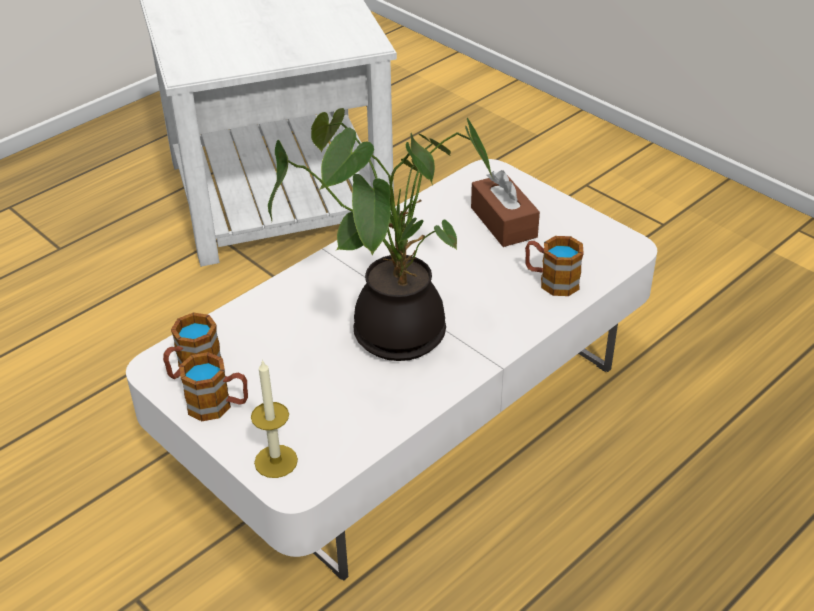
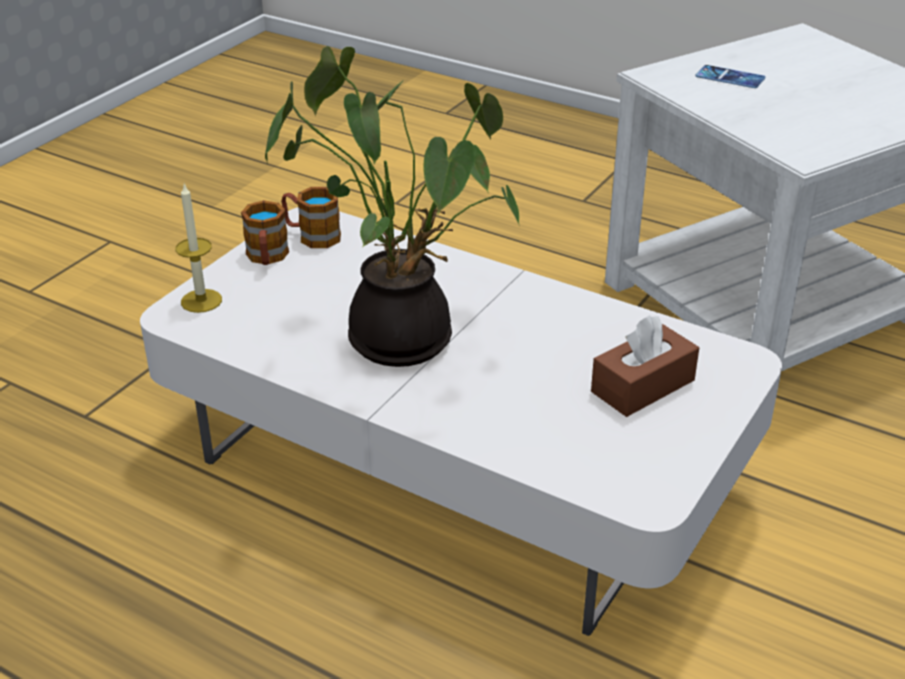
camera: 75 degrees right, 5 degrees down
(218, 41) = (730, 77): none -> phone
(551, 281) = (541, 438): mug -> none

